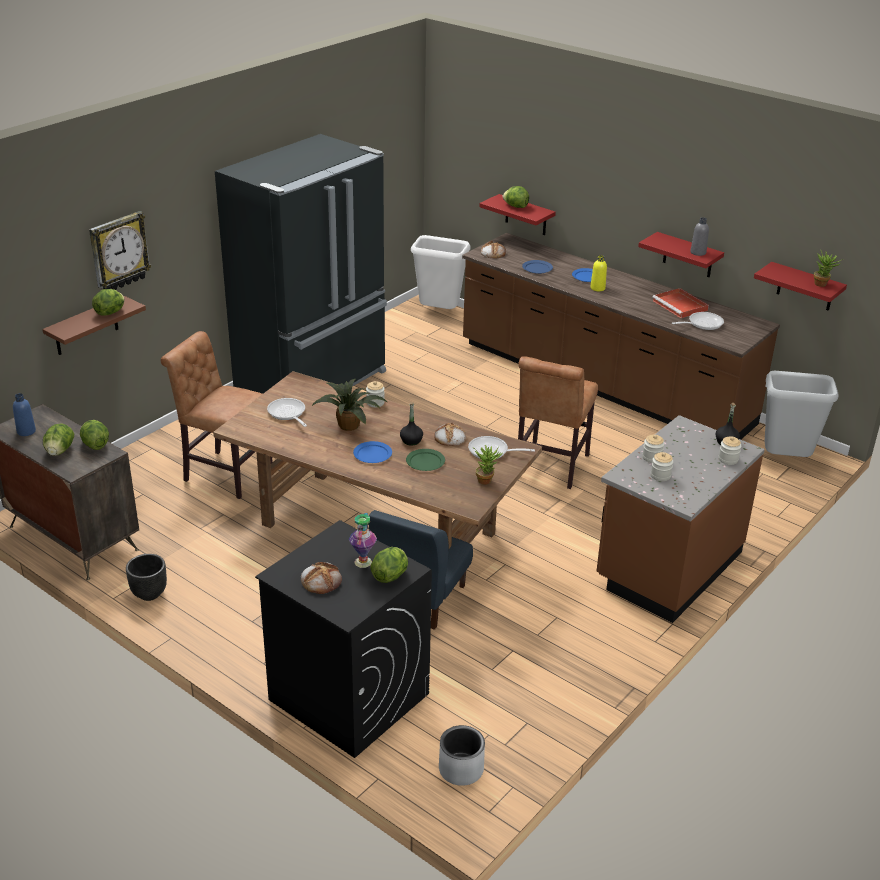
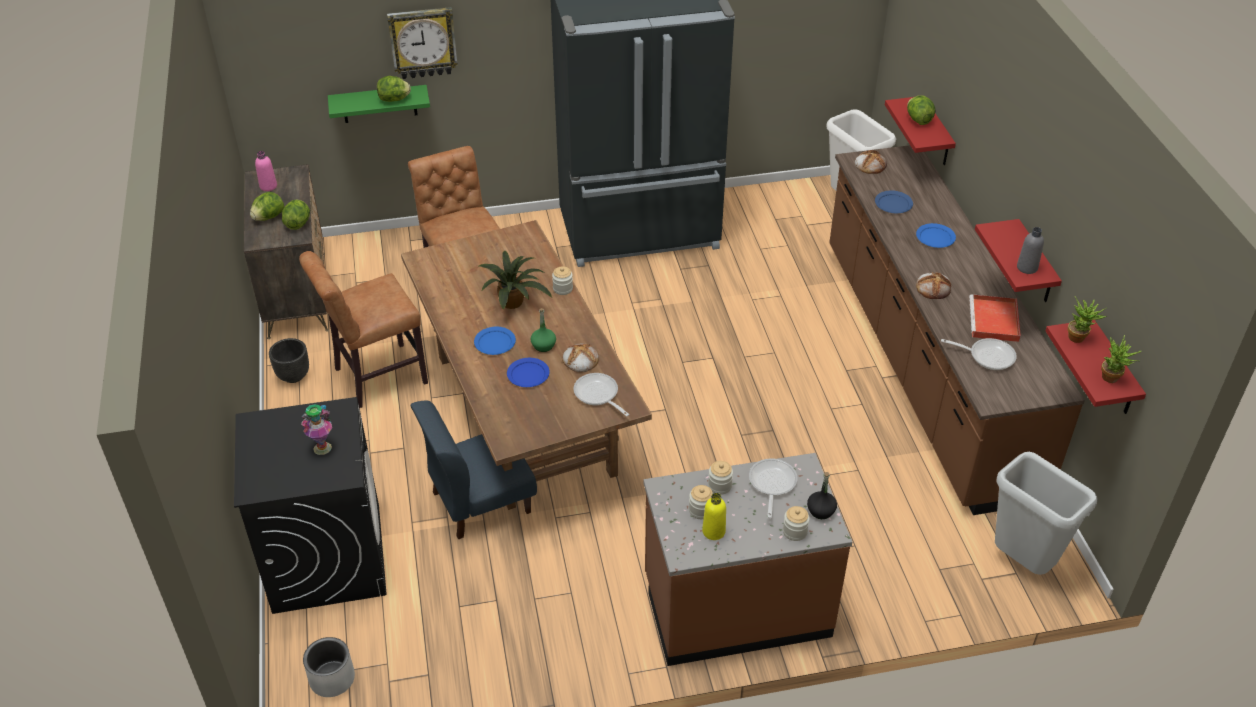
camera: 40 degrees right, 10 degrees up
(26, 431) = (268, 186): blue bottle -> pink bottle
(86, 326) = (379, 104): brown shelf -> green shelf
(287, 414) = (478, 264): frying pan -> frying pan (771, 484)
(321, 580) = (273, 446): bread -> bread (933, 288)
(390, 576) = (325, 474): lettuce -> none
(411, 441) = (543, 345): black bottle -> green bottle
(425, 462) = (528, 374): green plate -> blue plate
(486, 479) = (556, 422): potted plant -> potted plant (1079, 337)
(550, 468) = (752, 434): brown chair -> brown chair (375, 377)
(597, 288) = (927, 257): yellow bottle -> yellow bottle (713, 531)

